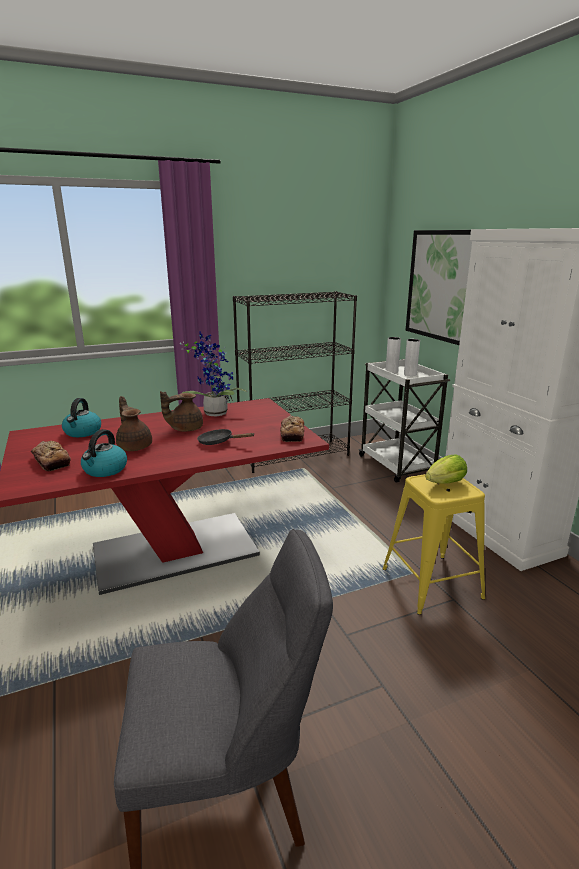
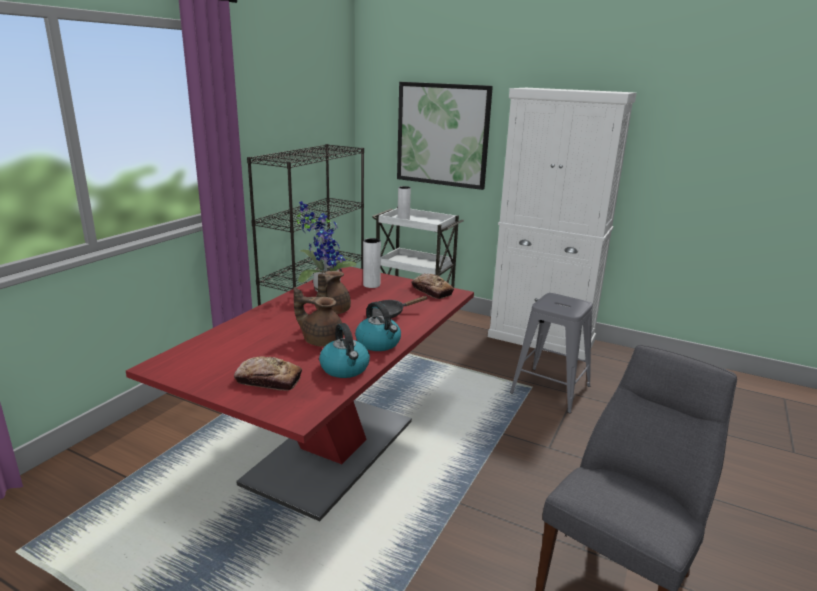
camera: 40 degrees left, 0 degrees up
(82, 432) = (229, 344): kettle -> kettle (379, 343)
(410, 374) = (421, 220): white vase -> white vase (371, 285)
(431, 583) = (550, 389): yellow stool -> grey stool
(445, 483) = (561, 302): lettuce -> none

